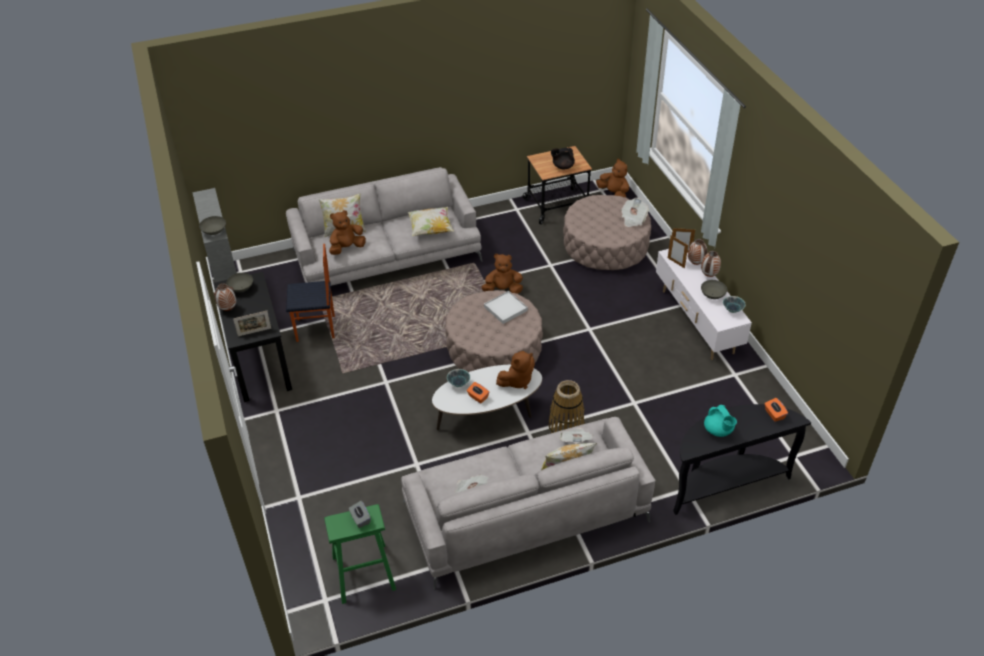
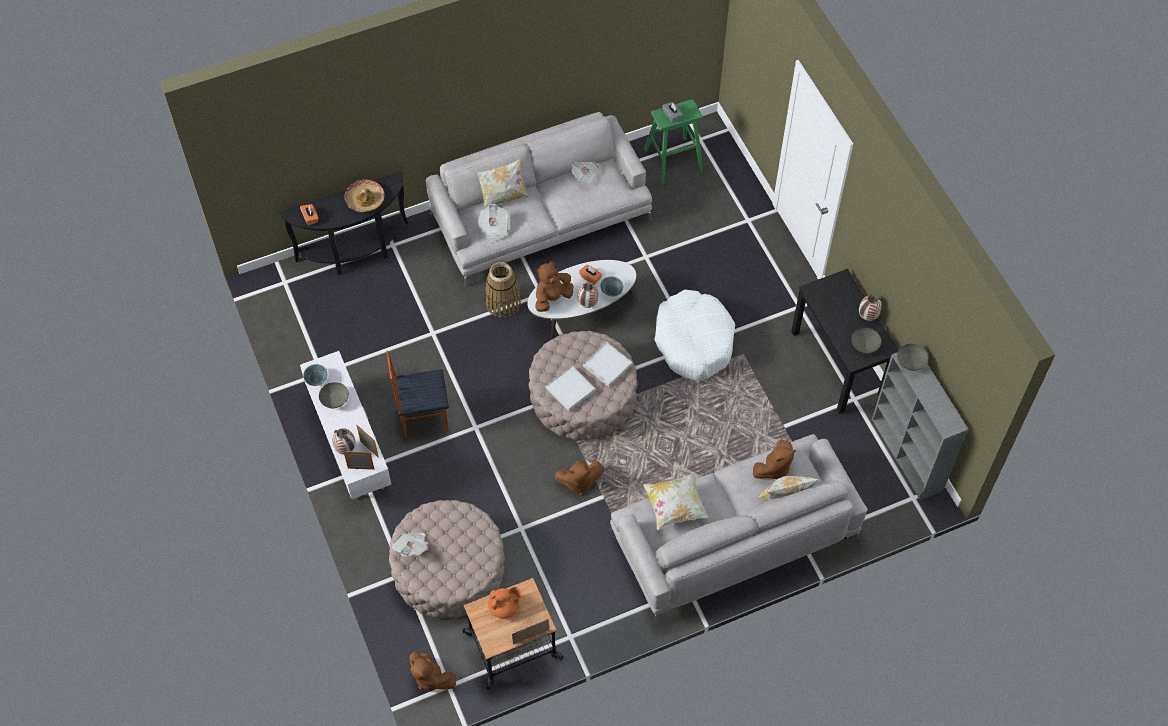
camera: 175 degrees right, 15 degrees up
(254, 332) = (827, 289): picture frame -> picture frame (530, 636)
(316, 329) = (789, 411): chair -> chair (423, 417)
(385, 385) = (694, 341): none -> white dog bed
(470, 324) = (607, 365): none -> white tray
(562, 166) = (504, 607): black teapot -> orange teapot
(708, 275) = (333, 431): vase -> vase (588, 304)
(718, 430) = (365, 200): turquoise teapot -> hat

